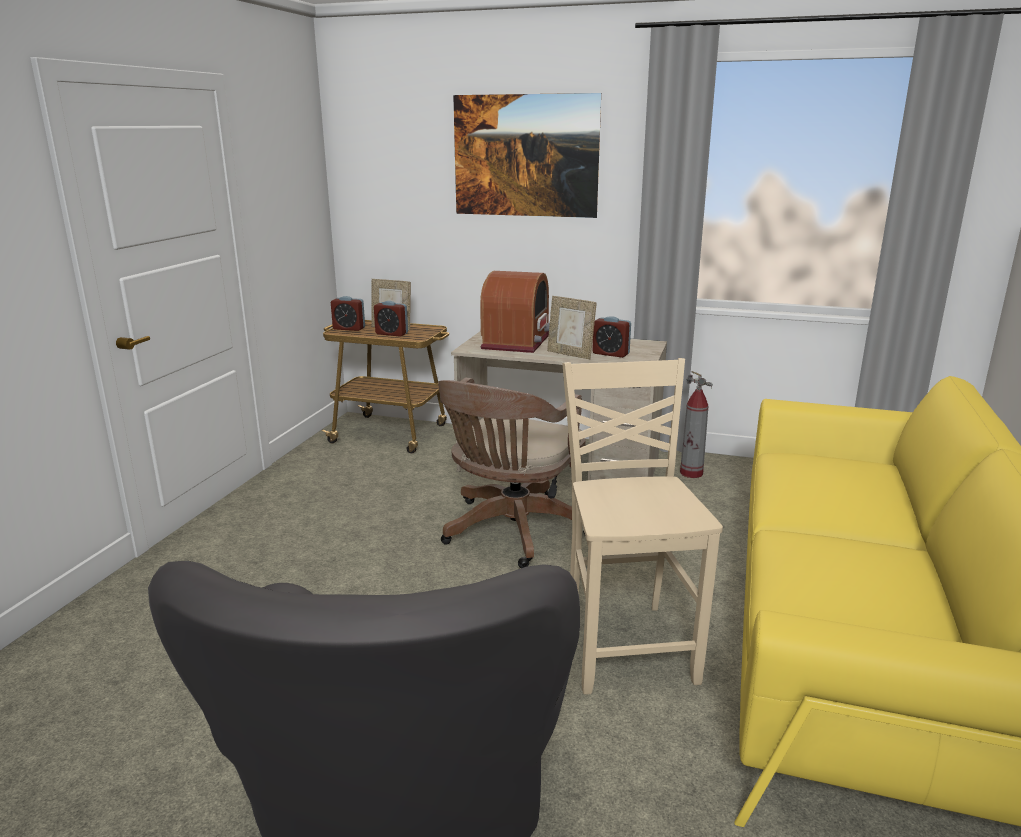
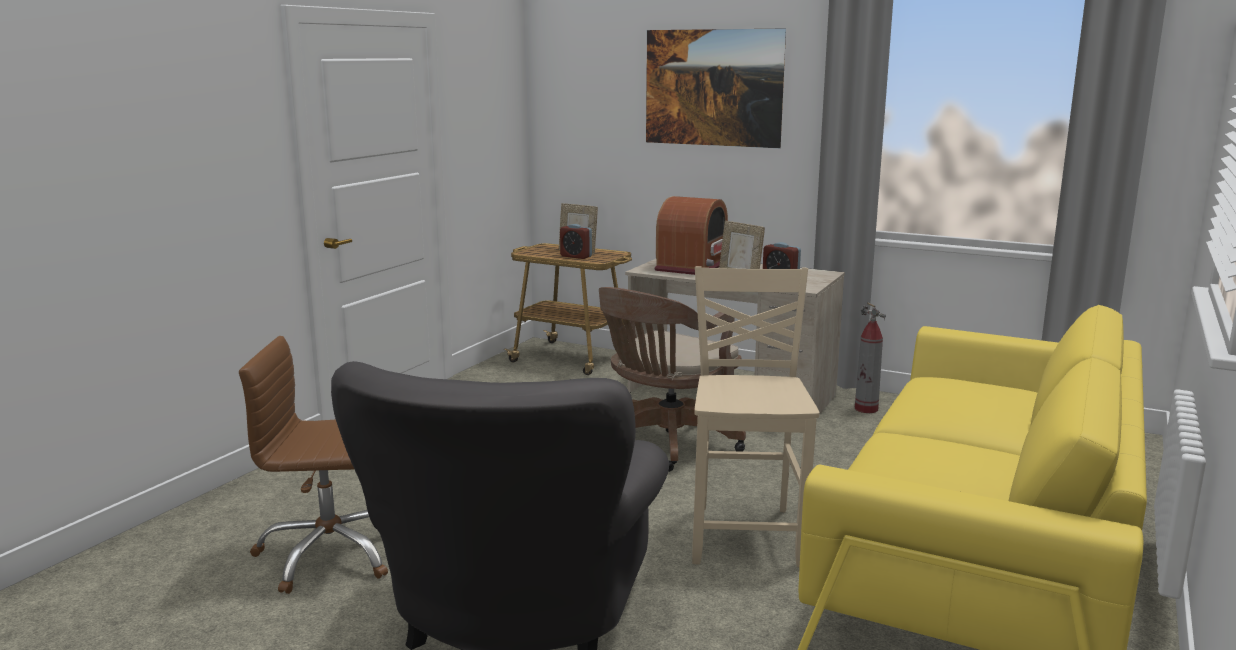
camera: 10 degrees right, 5 degrees down
(161, 732) = (330, 554): none -> brown office chair
(349, 328) = (536, 250): alarm clock -> none

